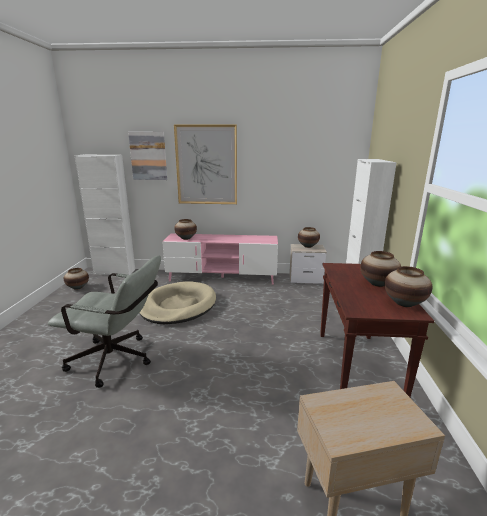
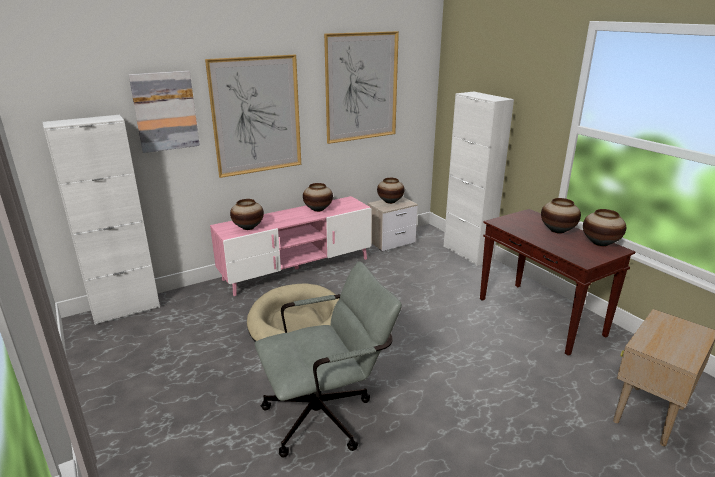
camera: 35 degrees left, 5 degrees up
(78, 287) = (104, 353): vase -> vase (318, 209)
(291, 153) = (361, 87): none -> picture

